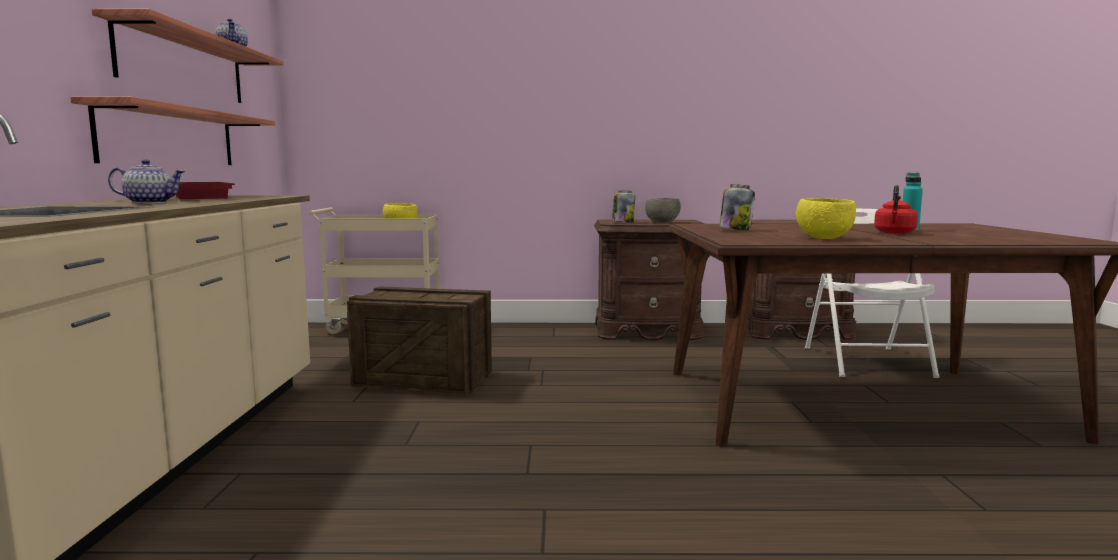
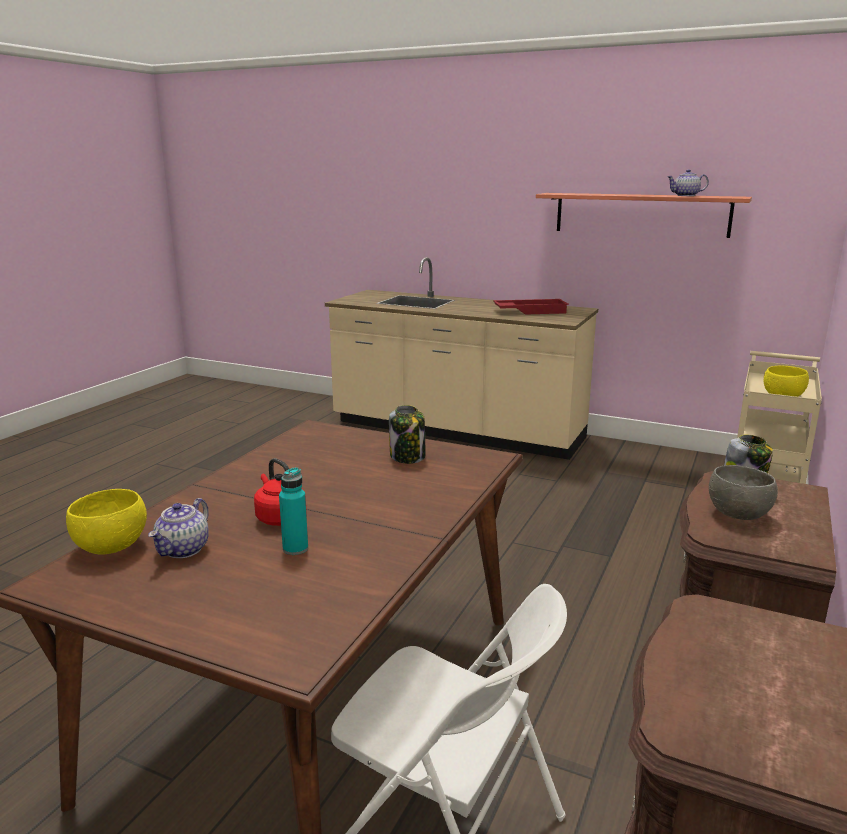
camera: 115 degrees right, 10 degrees up
(150, 202) = (474, 307): teapot -> teapot (183, 550)
(171, 137) = (609, 268): shelf -> none
(423, 379) = (558, 499): crate -> none
(823, 238) = (292, 464): yellow bowl -> yellow bowl (112, 547)

